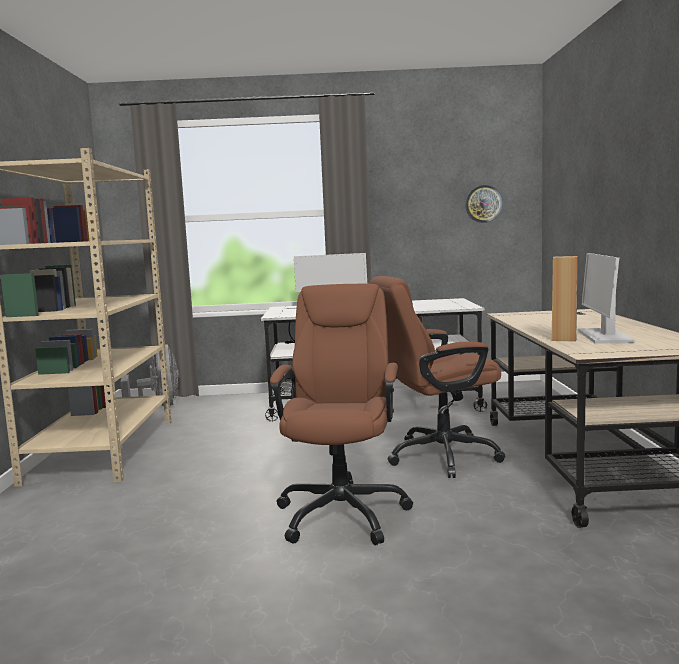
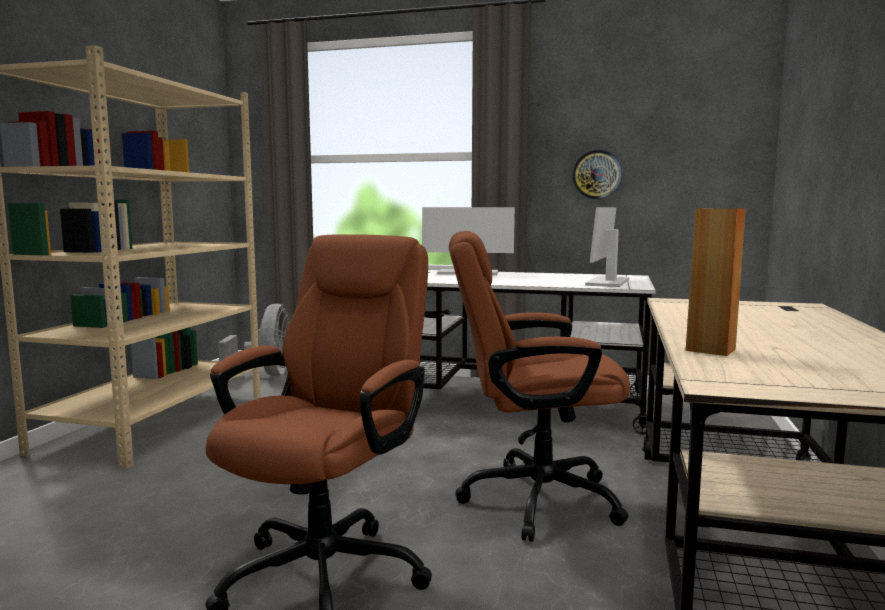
camera: 15 degrees right, 0 degrees up
(483, 204) = (689, 149): wall clock -> wall clock (596, 174)
(603, 336) = (787, 352): monitor -> monitor (607, 282)

